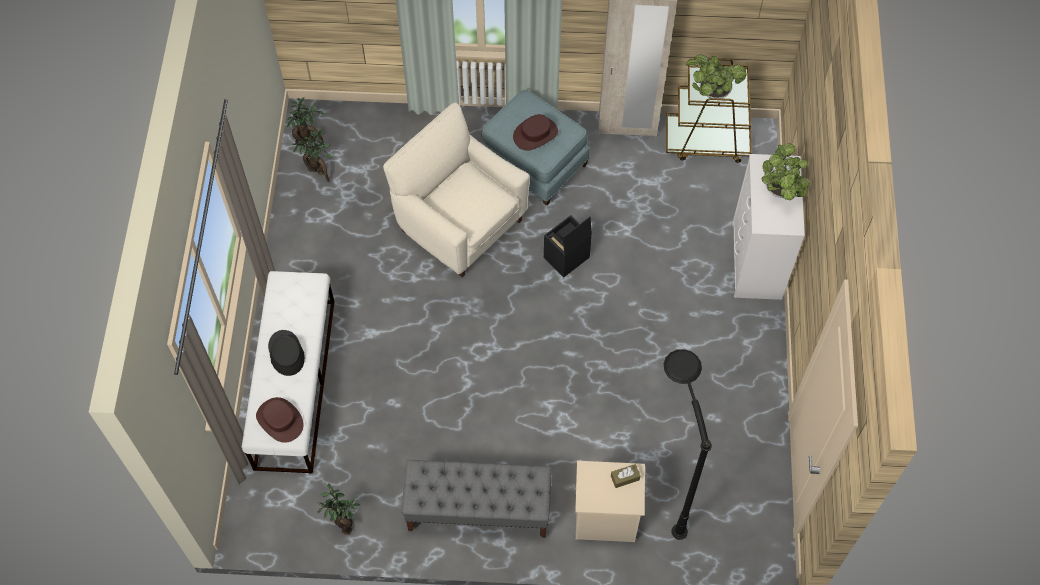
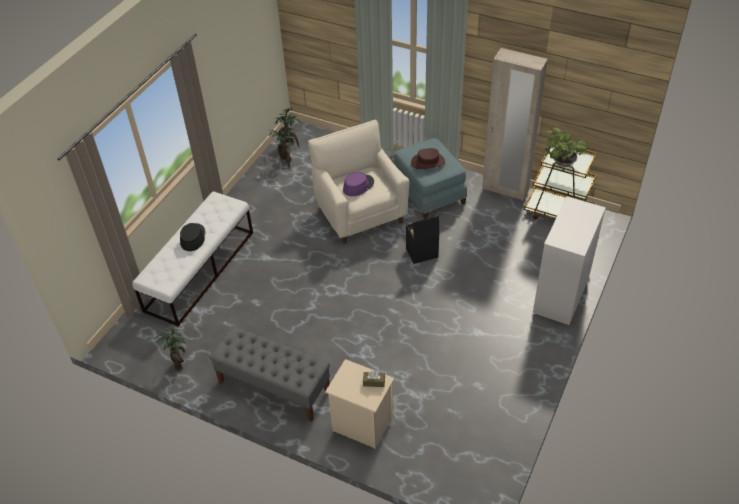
camera: 25 degrees right, 15 degrees down
(280, 420) = (164, 274): brown hat -> none
(463, 201) = (358, 186): none -> purple hat
(664, 485) = (418, 417): black floor lamp -> none
(781, 192) = (579, 225): potted plant -> none

